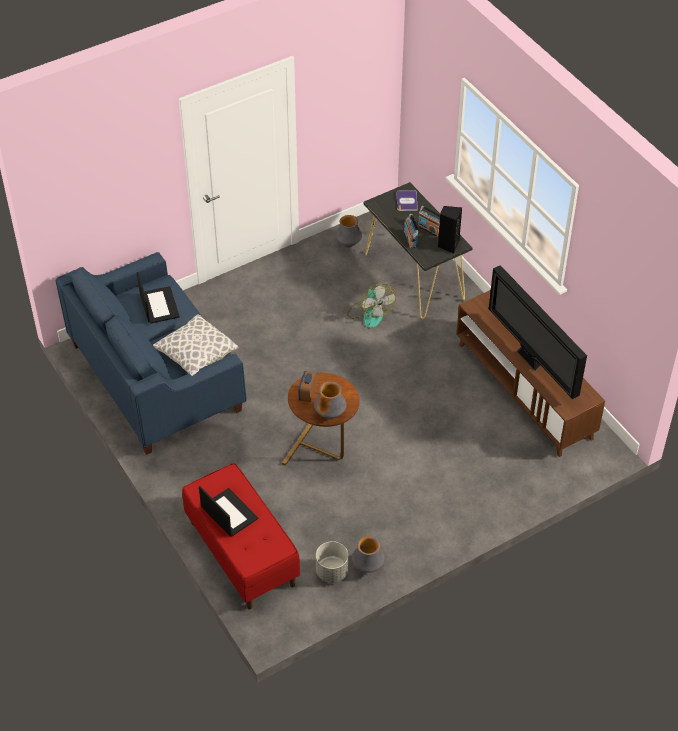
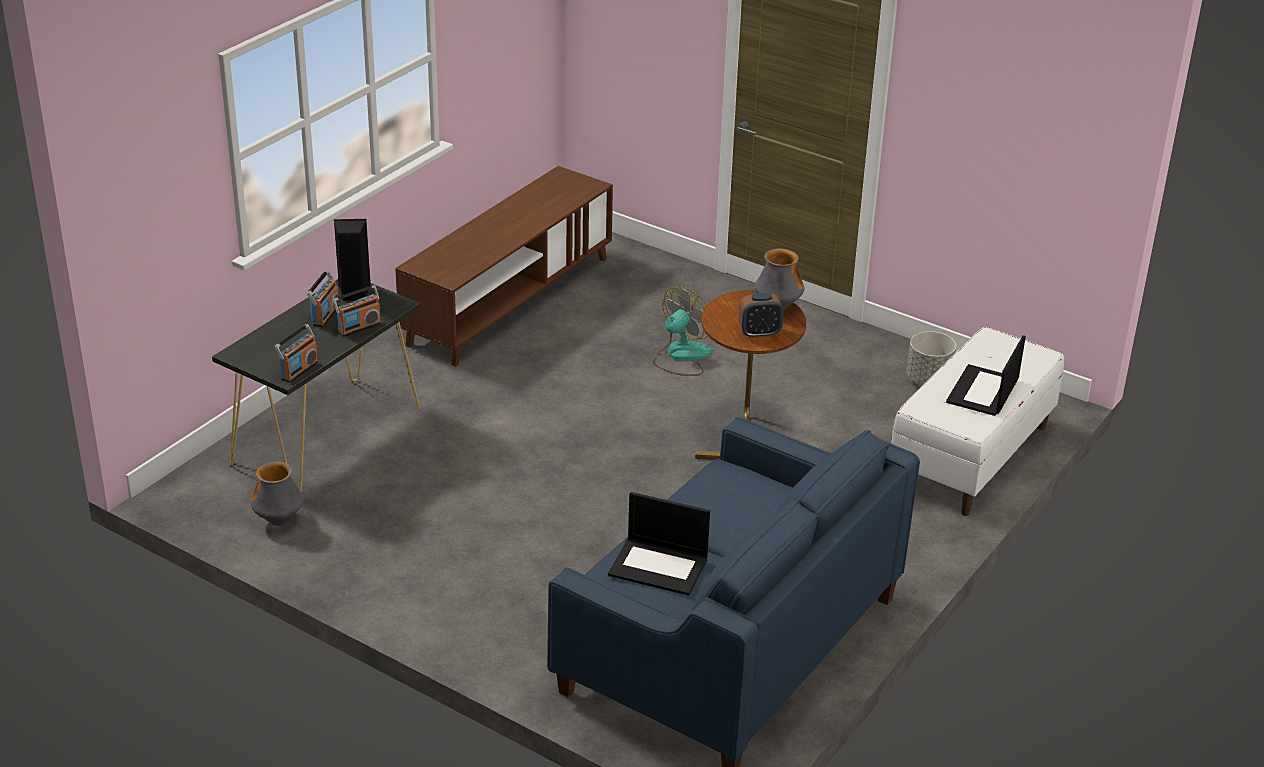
camera: 115 degrees left, 15 degrees down
(158, 305) = (659, 566): laptop -> laptop turned 120 degrees counterclockwise
(196, 355) = (738, 492): pillow -> none
(241, 553) = (972, 457): red bench -> white bench
(367, 567) = (895, 356): vase -> none
(370, 313) = (437, 459): fan -> fan (681, 356)
(379, 209) = (299, 370): none -> radio
(406, 201) = (265, 349): book -> none
(530, 360) = (526, 221): television -> none

